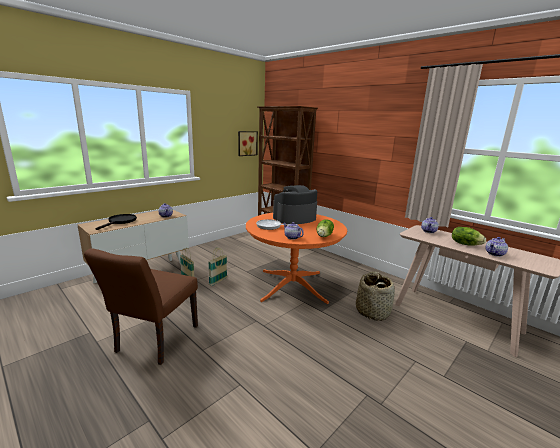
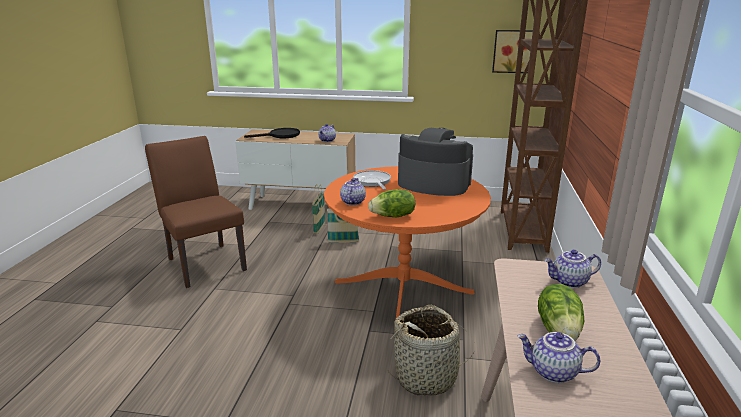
camera: 55 degrees right, 5 degrees up
(153, 342) = (204, 262): brown chair -> brown chair turned 75 degrees clockwise

